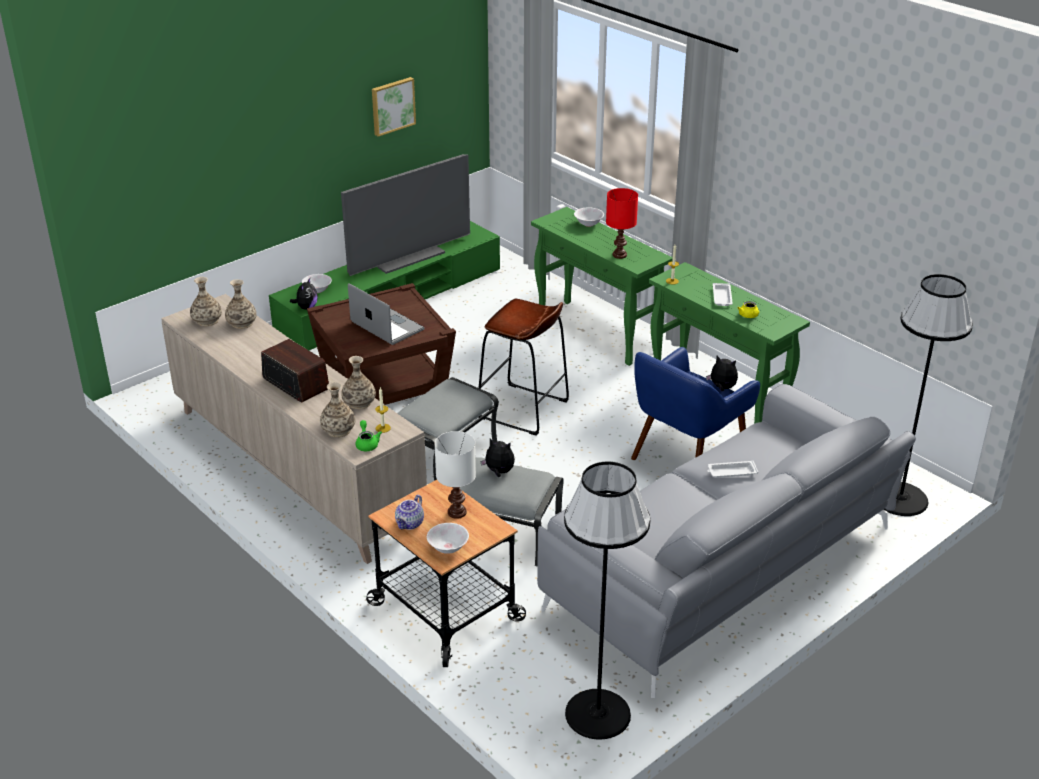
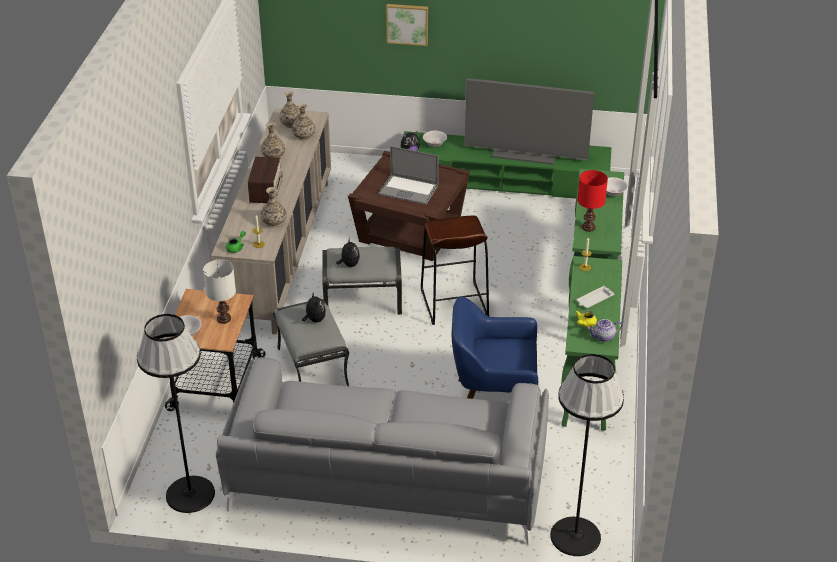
camera: 50 degrees right, 5 degrees up
(338, 430) = (238, 230): vase -> vase (273, 156)
(387, 326) = (408, 190): laptop -> laptop turned 105 degrees clockwise
(392, 105) = (547, 28): picture -> picture (407, 23)
(410, 524) = (194, 308): teapot -> teapot (603, 337)
(722, 388) = (525, 365): plush toy -> plush toy (349, 264)
(731, 472) = (416, 414): white tray -> none

